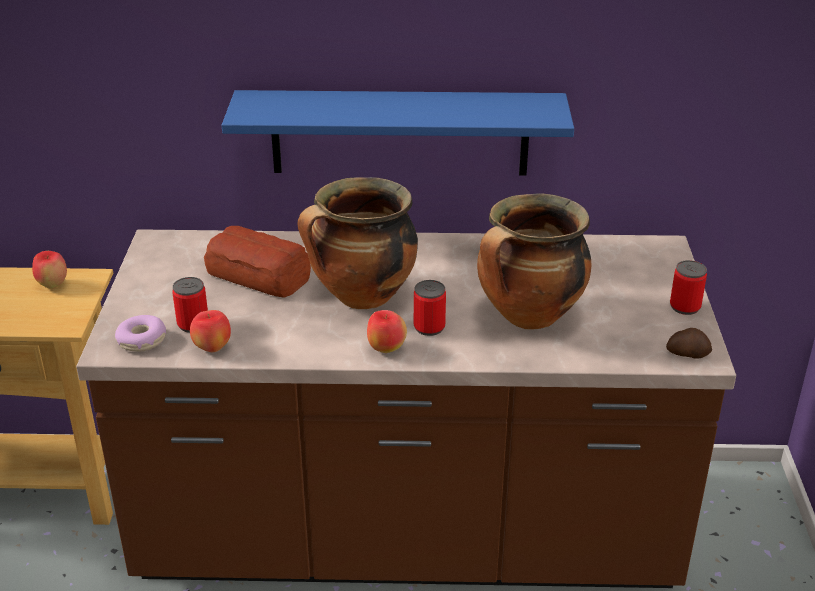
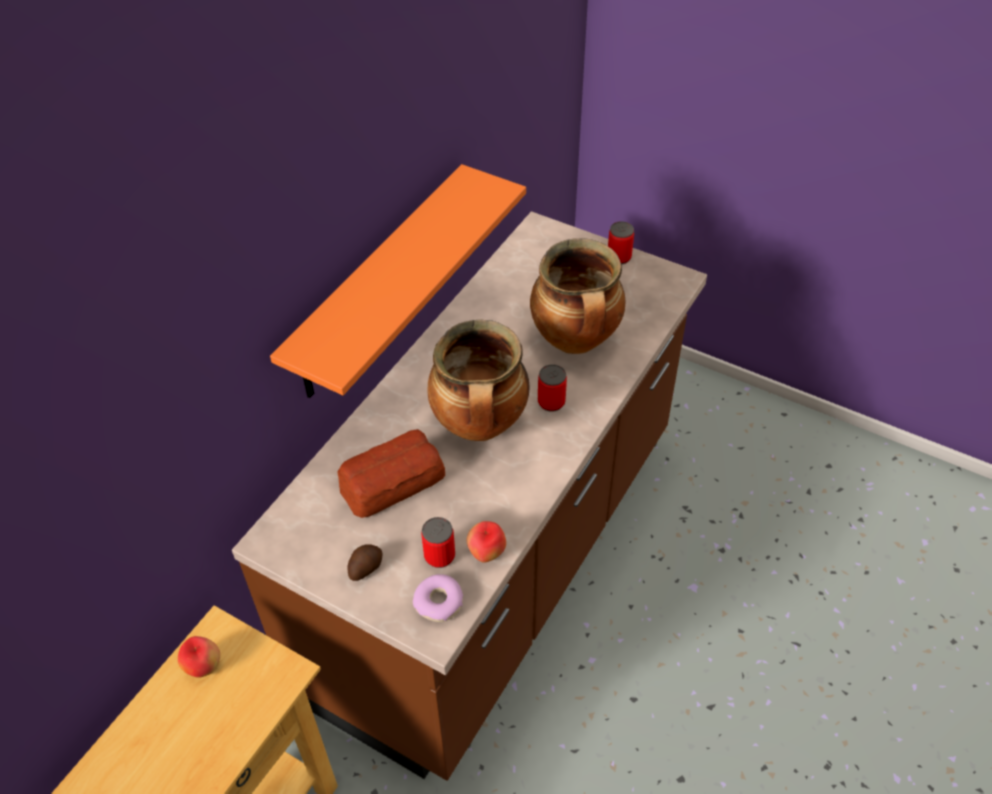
camera: 60 degrees left, 15 degrees up
(386, 349) = (562, 439): apple -> none
(400, 132) = (378, 284): blue shelf -> orange shelf
(687, 353) = (672, 283): potato -> potato (365, 567)

